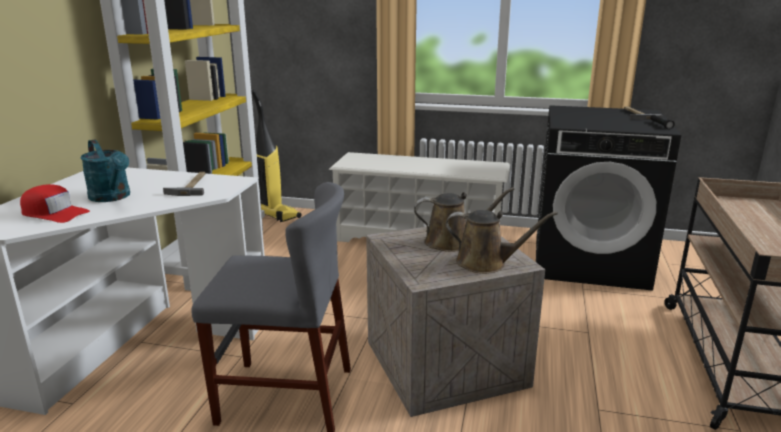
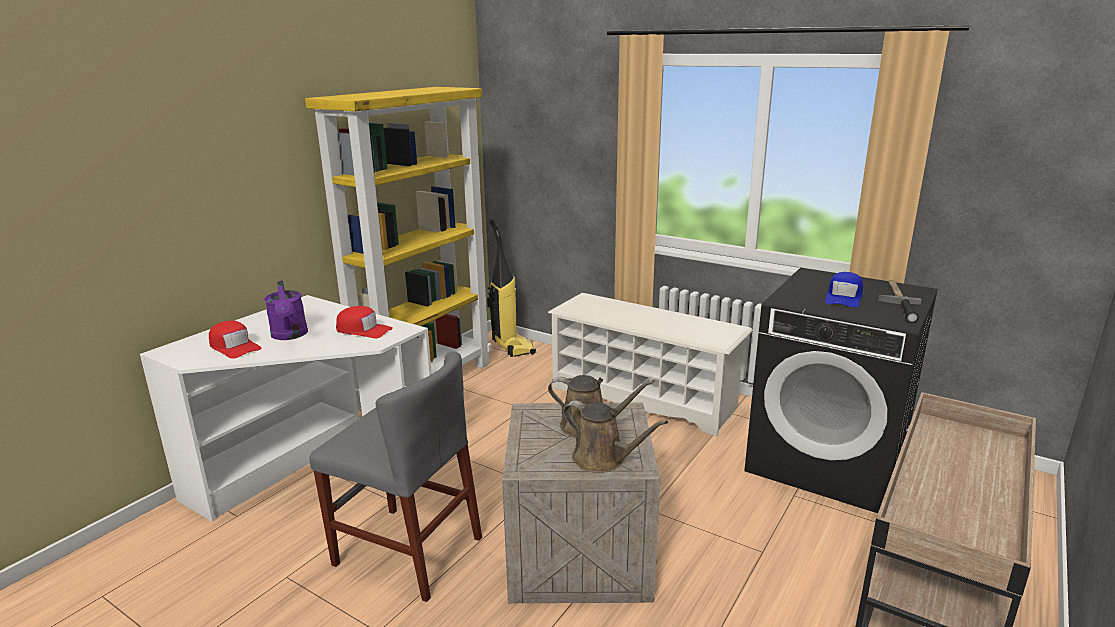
camera: 20 degrees right, 0 degrees up
(112, 197) = (290, 335): turquoise watering can -> purple watering can
(192, 185) = (363, 330): hammer -> red cap
(604, 119) = (844, 297): none -> blue cap

